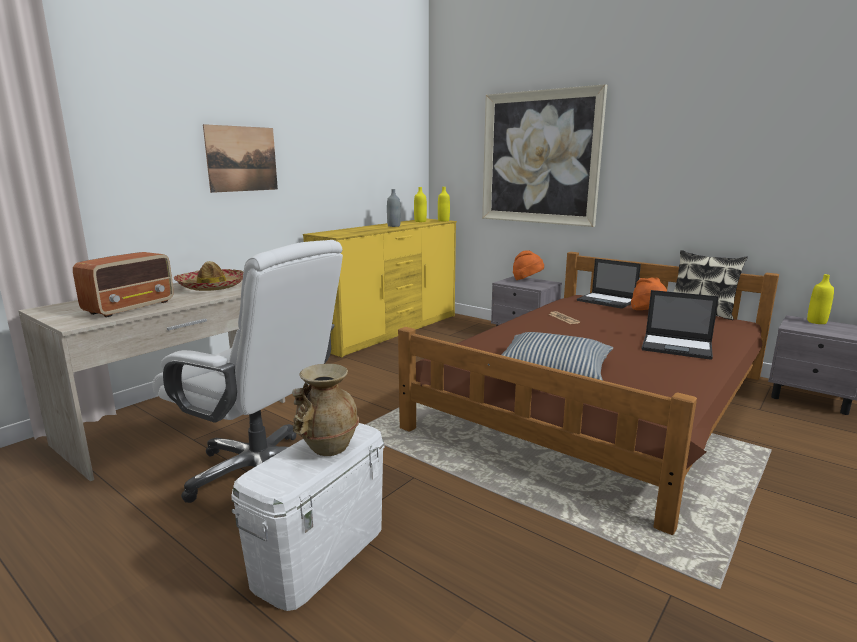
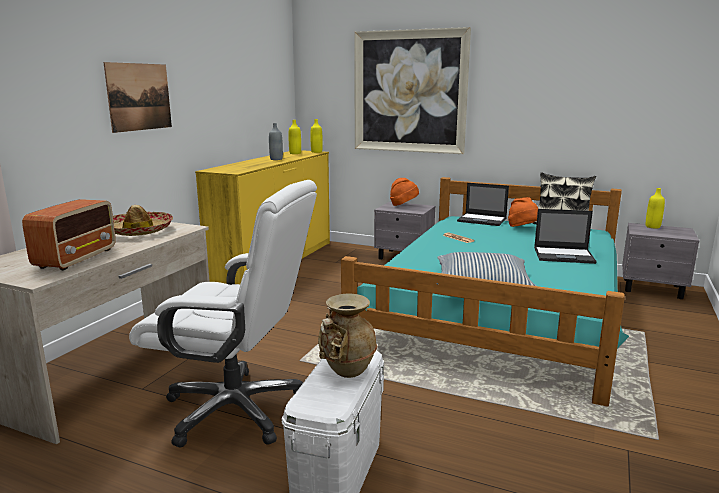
camera: 15 degrees left, 0 degrees up
(599, 401) = (498, 308): brown bed -> turquoise bed

